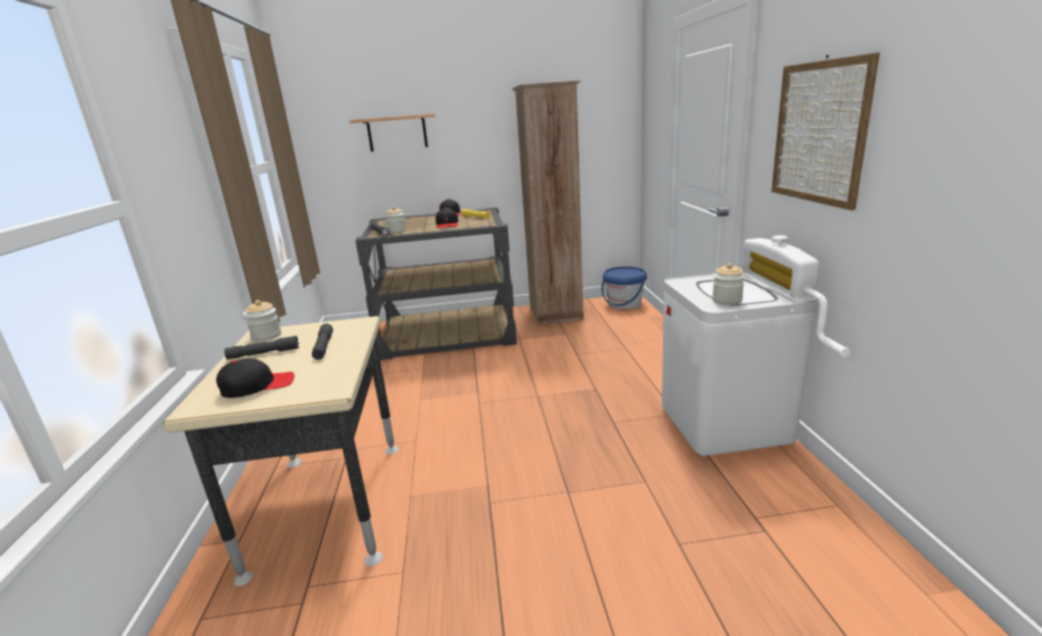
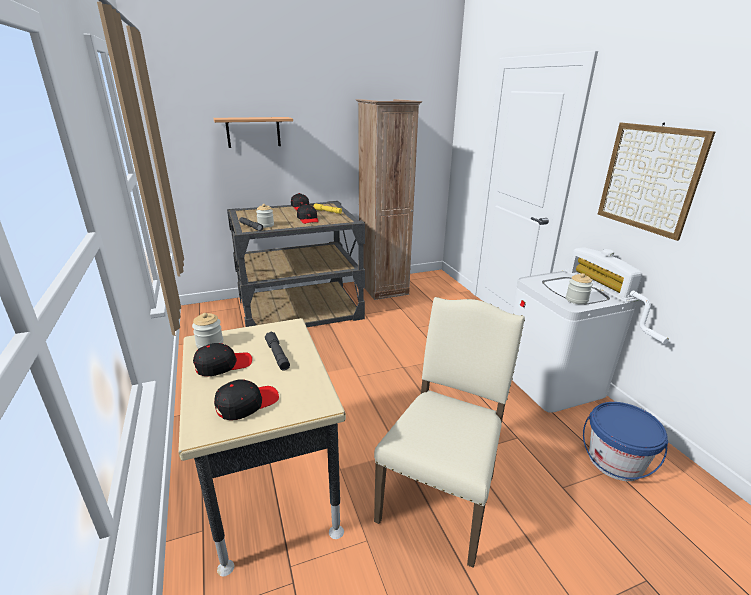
camera: 15 degrees left, 5 degrees up
(264, 353) = (223, 365): grey flashlight -> black cap
(513, 536) = (441, 496): none -> beige chair
(624, 304) = (434, 279): blue bucket -> blue bucket (615, 461)

